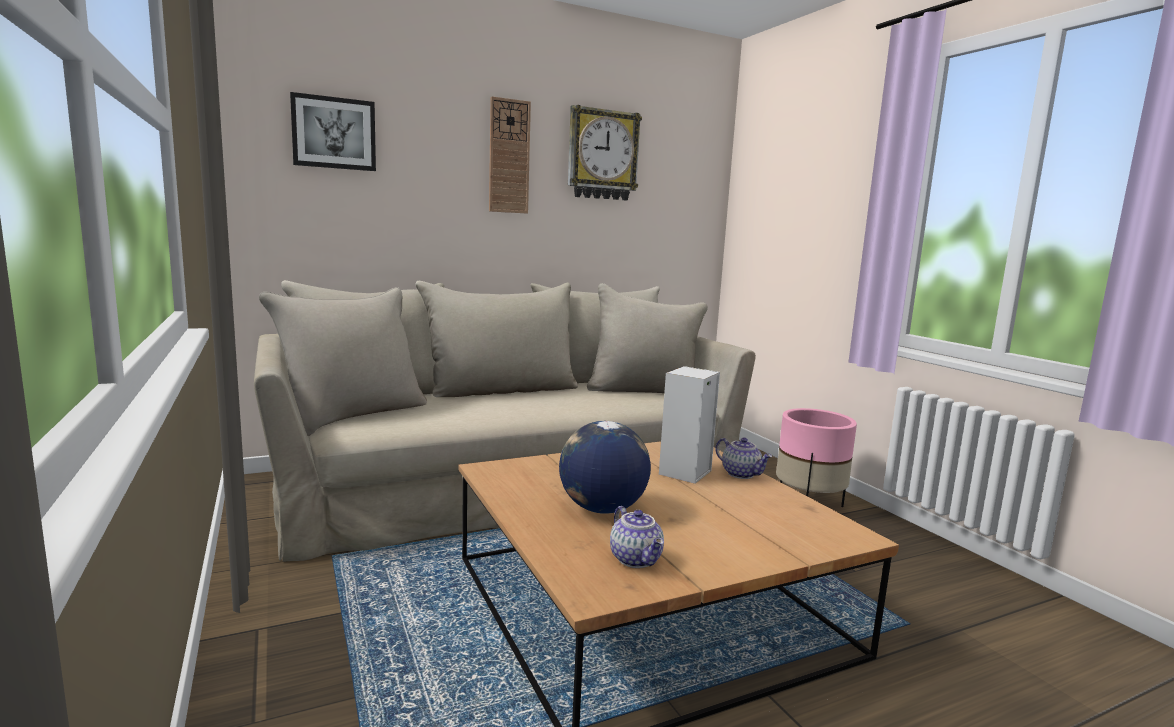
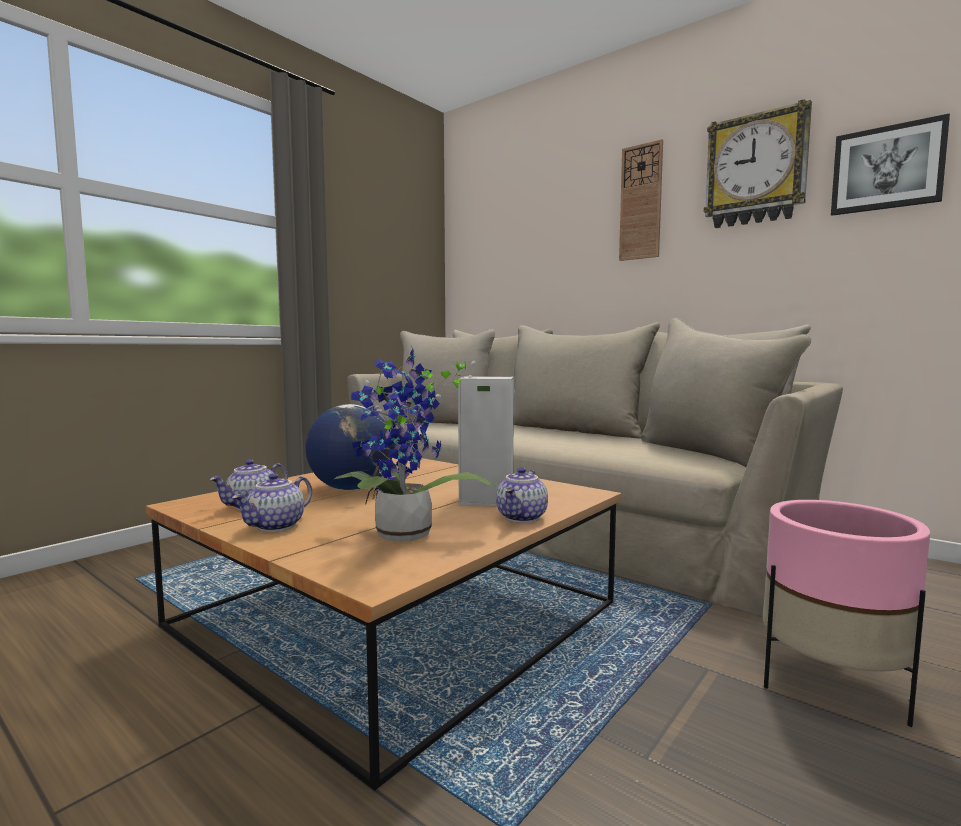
camera: 65 degrees right, 5 degrees down
(334, 133) = (507, 220): picture -> picture (887, 168)
(717, 554) = (276, 526): none -> teapot
(771, 514) = (404, 537): none -> potted plant

